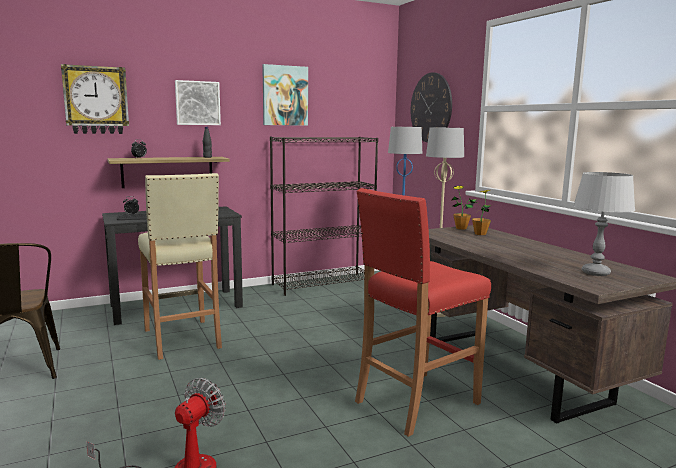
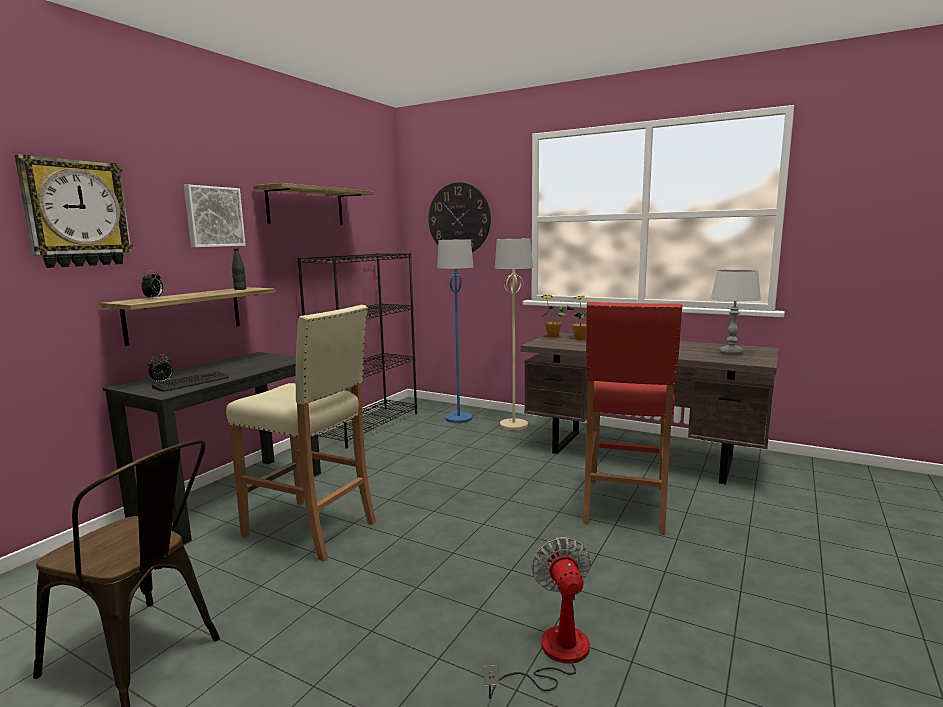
camera: 35 degrees left, 0 degrees up
(285, 95) = (306, 206): picture -> shelf

